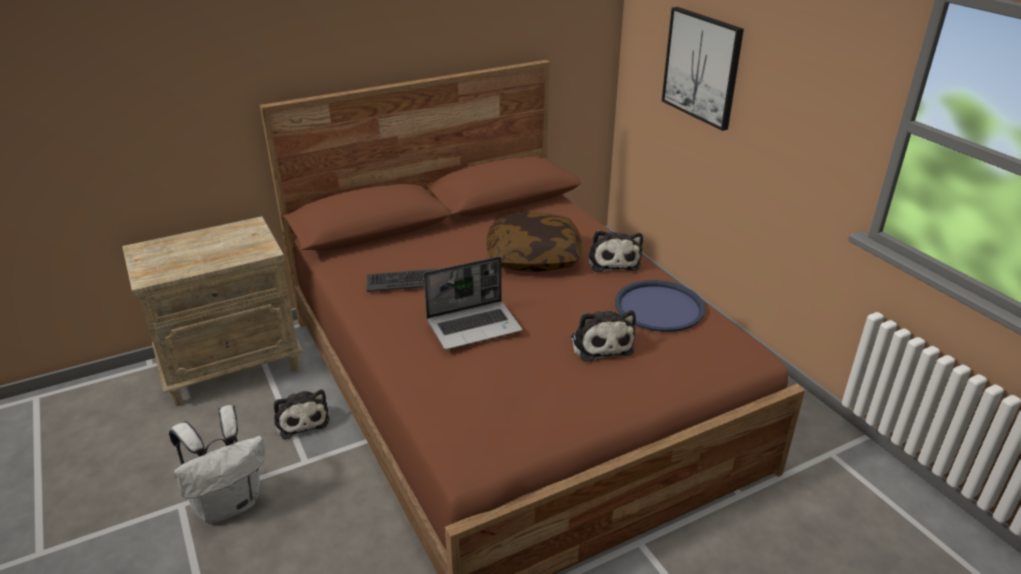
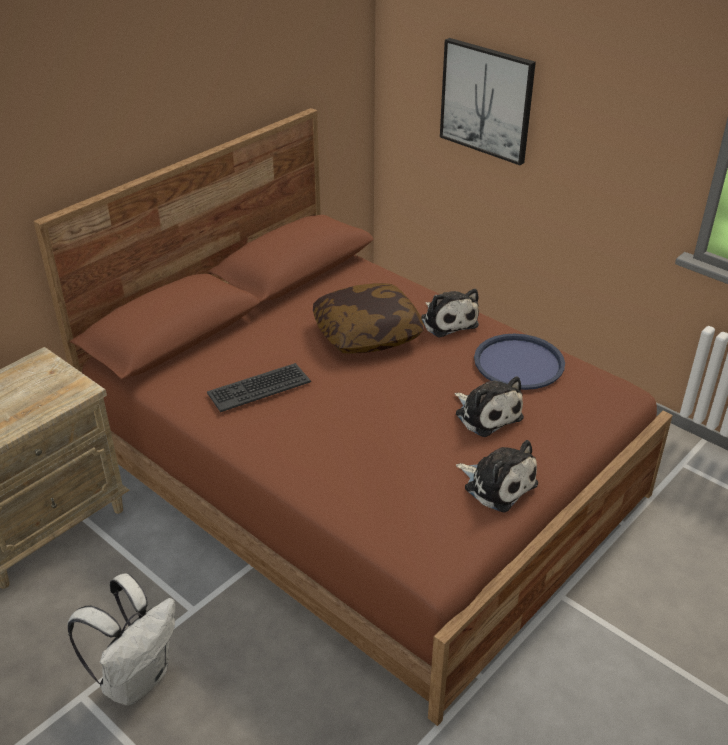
camera: 20 degrees left, 5 degrees up
(301, 419) = (160, 565): plush toy -> plush toy (497, 484)
(474, 326) = (359, 425): laptop -> none

